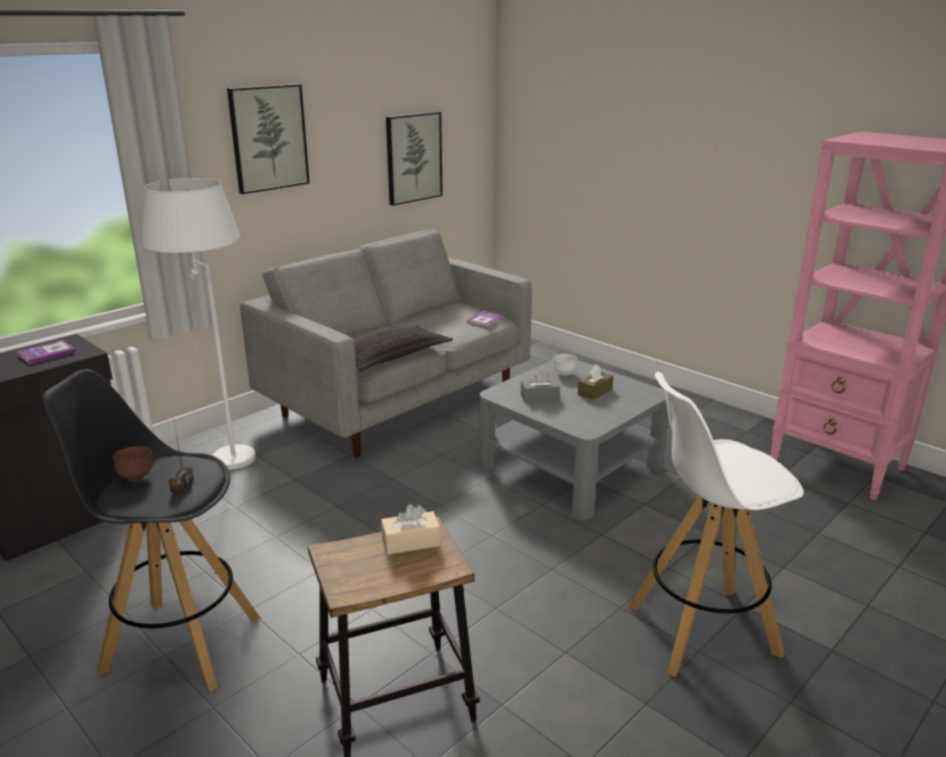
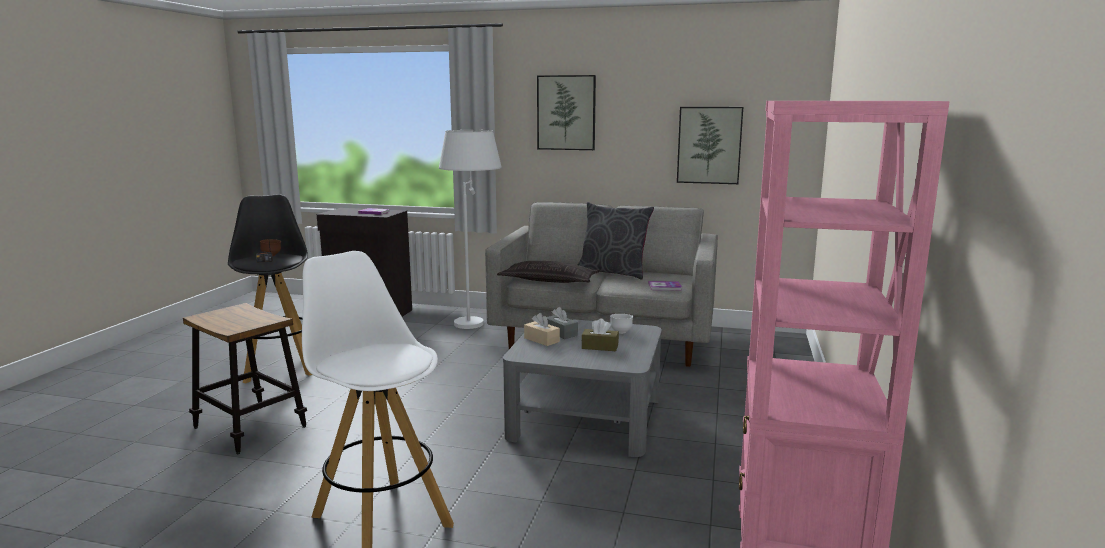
camera: 60 degrees right, 10 degrees down
(405, 324) = (613, 272): none -> grey pillow
(411, 542) = (257, 318): beige tissue box -> beige tissue box (541, 340)

